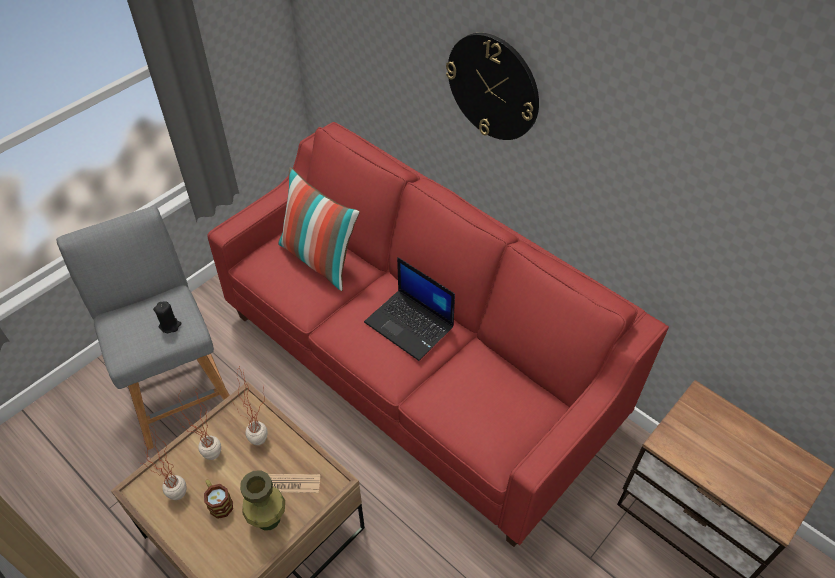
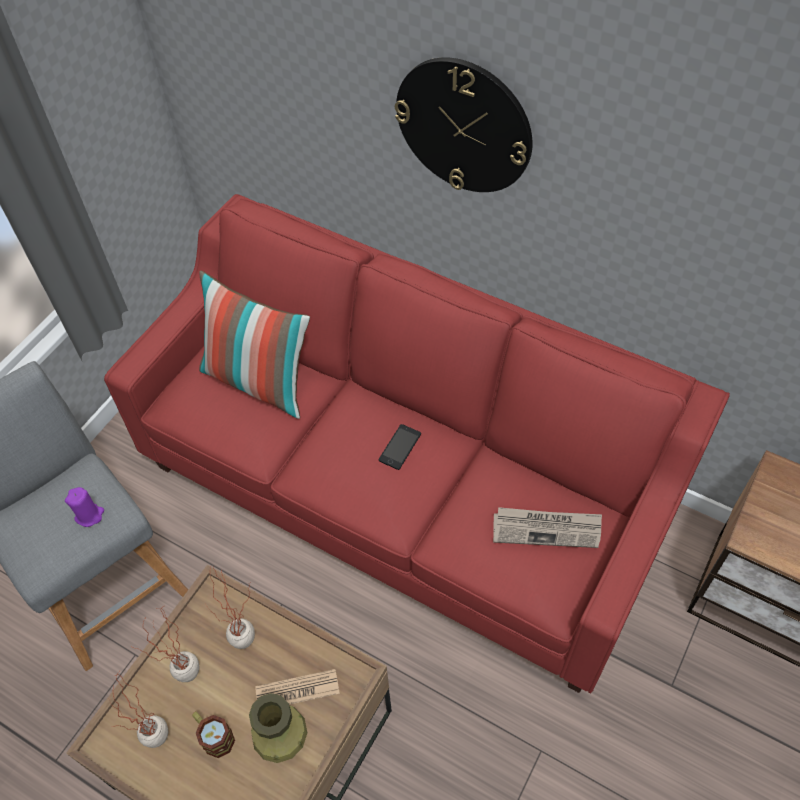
camera: 10 degrees left, 5 degrees up
(170, 325) = (89, 515): black candle -> purple candle
(410, 325) = (400, 447): laptop -> phone
(506, 405) = (547, 529): none -> newspaper

